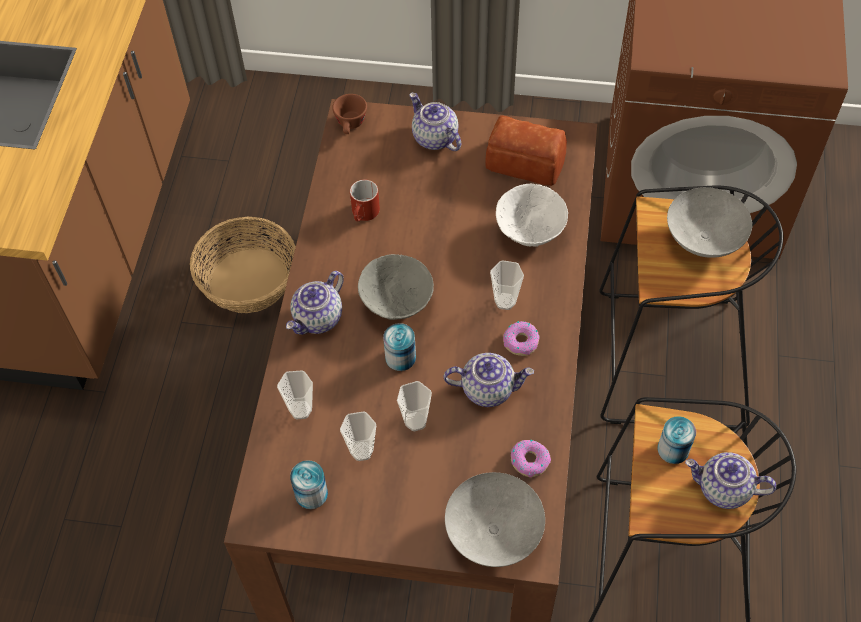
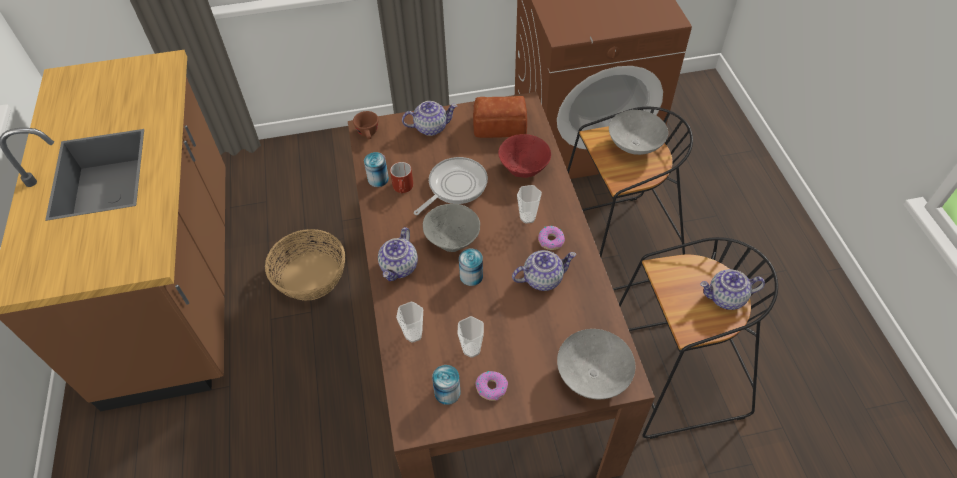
camera: 20 degrees left, 5 degrees down
(415, 421) = (501, 316): cup -> none
(430, 230) = (455, 186): none -> frying pan
(434, 138) = (431, 127): teapot -> teapot turned 135 degrees clockwise
(529, 232) = (523, 169): white bowl -> red bowl
(529, 460) = (594, 318): donut -> donut (491, 387)
(673, 449) = (681, 282): can -> can (378, 179)

